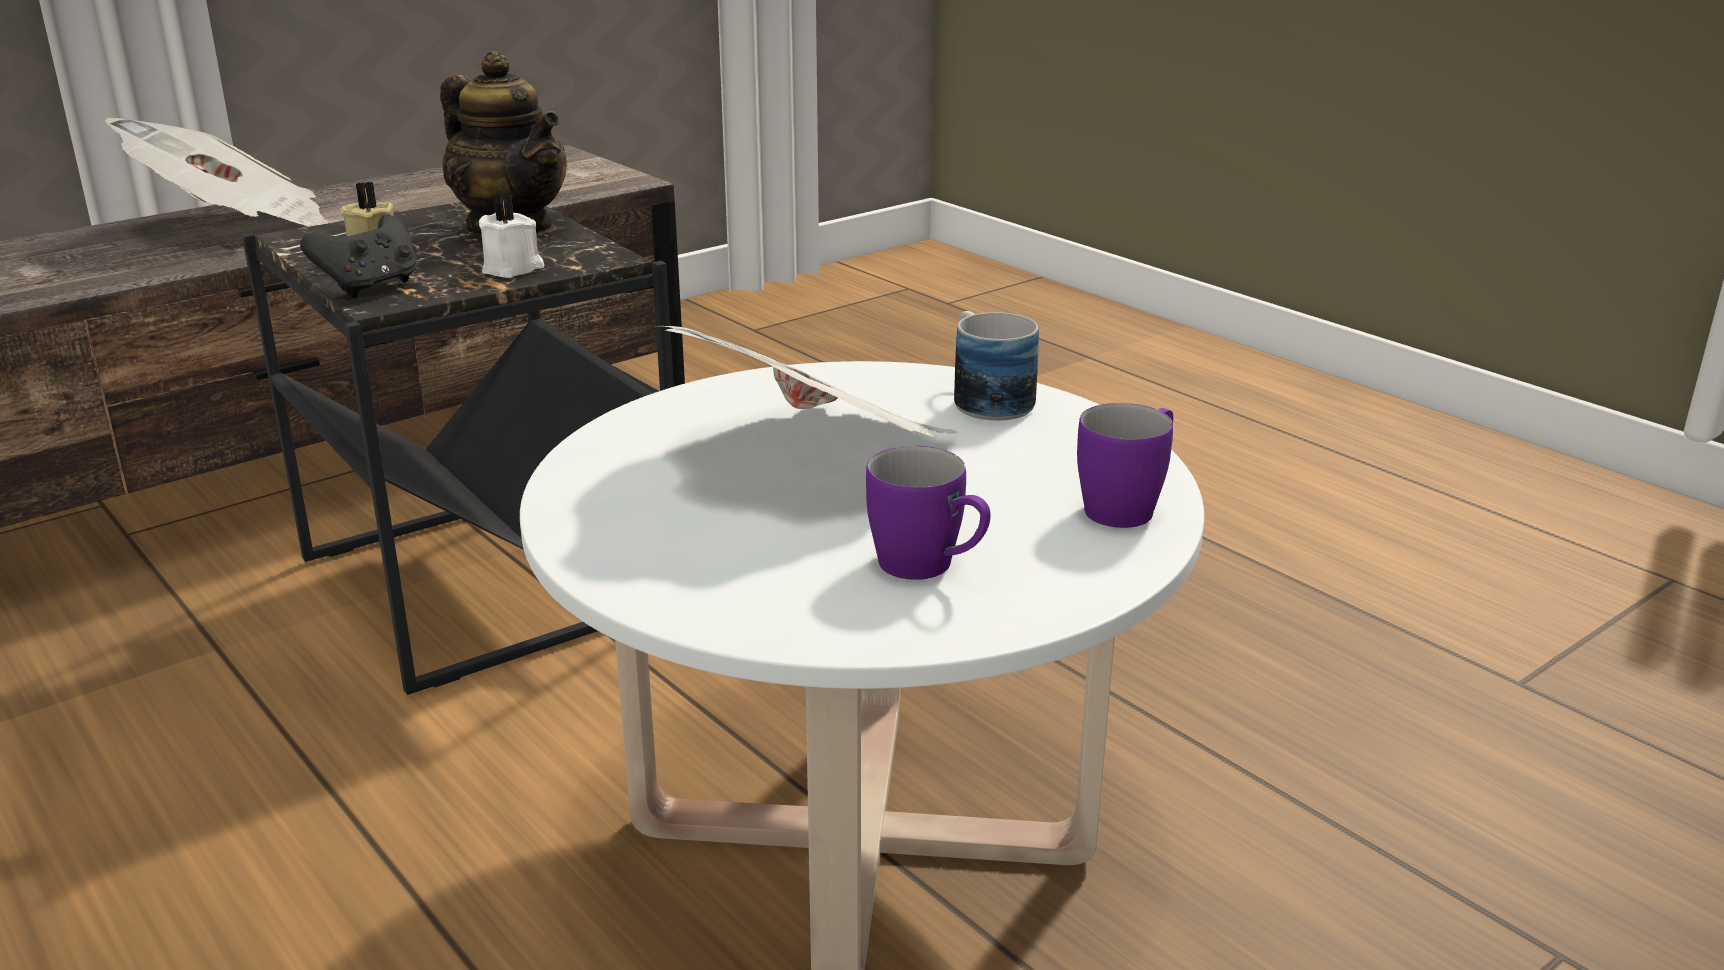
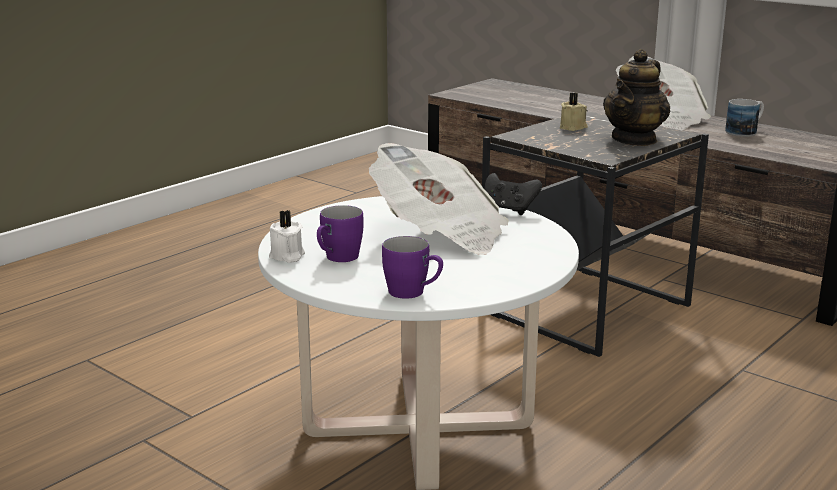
camera: 80 degrees right, 5 degrees down
(370, 287) = (530, 132): black game controller -> black game controller (509, 210)
(514, 269) = (574, 147): white candle -> white candle (287, 256)
(985, 398) = (534, 261): mug -> mug (745, 132)

